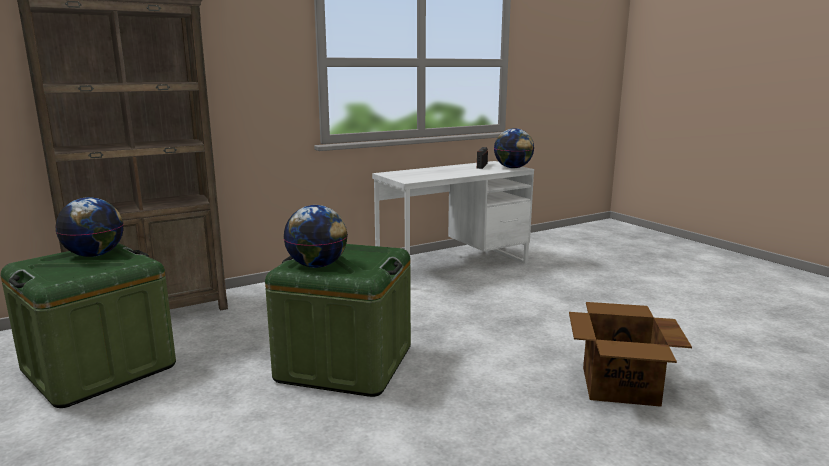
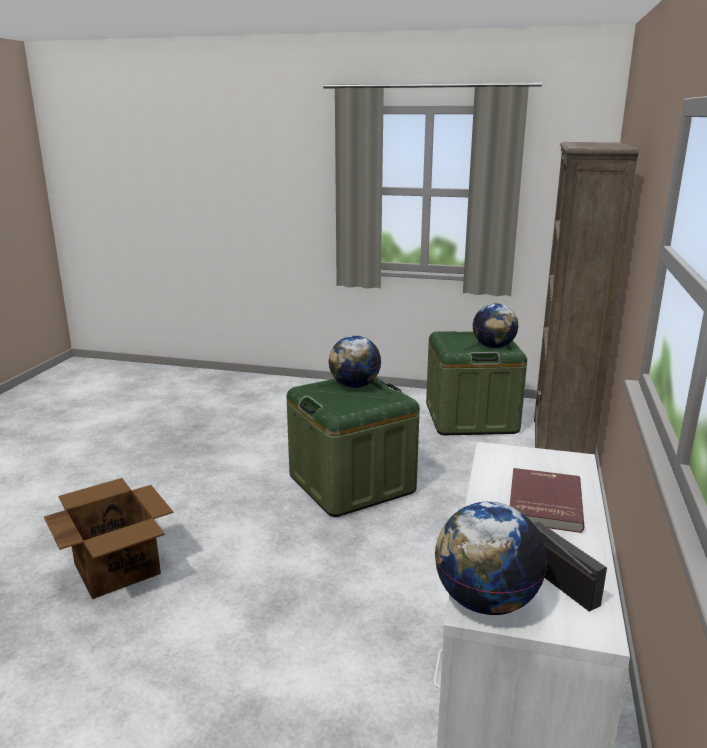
camera: 135 degrees right, 5 degrees up
(437, 171) = (543, 502): none -> red book

